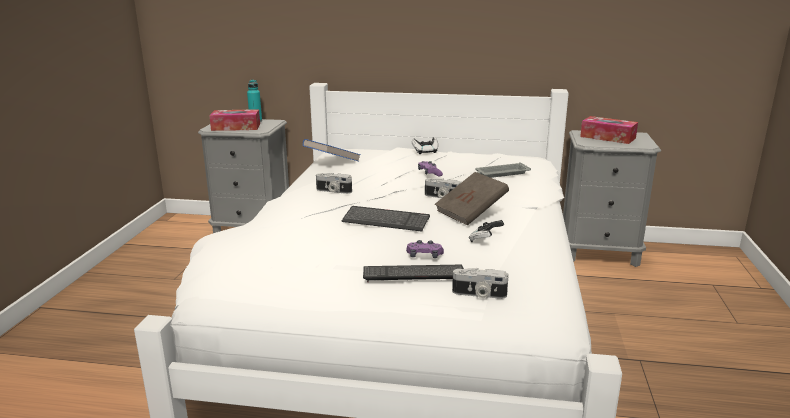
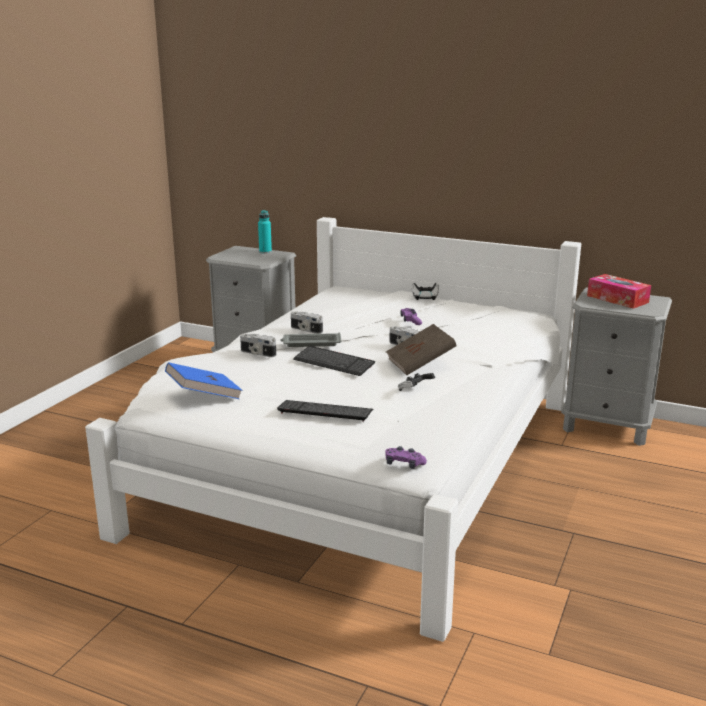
camera: 15 degrees right, 0 degrees up
(236, 127) = (242, 257): tissue box -> none
(332, 162) = (324, 301): blue book -> blue book (204, 396)
(424, 256) = (346, 398): purple game controller -> purple game controller (404, 464)
(479, 294) = (370, 435): camera -> camera (257, 353)
(501, 173) = (485, 328): grey tray -> grey tray (310, 343)

